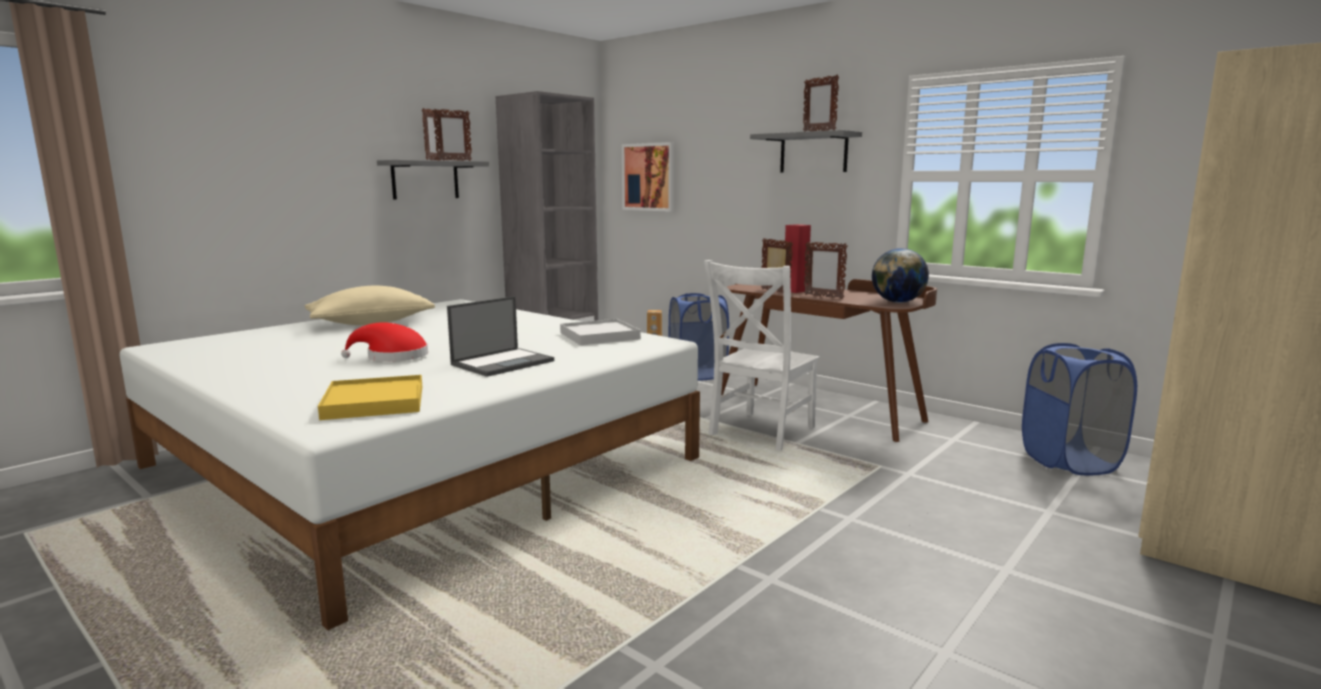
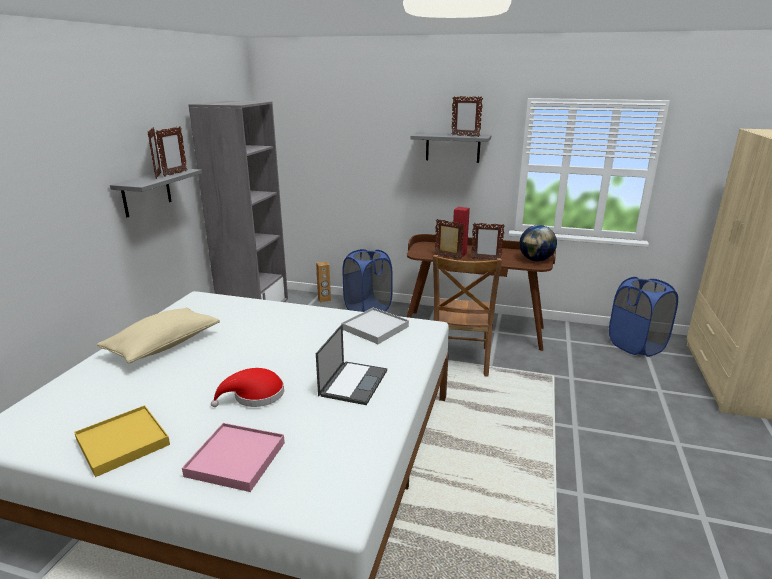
camera: 25 degrees left, 10 degrees up
(303, 385) = (235, 459): none -> pink tray
(375, 402) = (329, 466): yellow tray -> yellow tray (123, 442)
(648, 177) = (305, 157): picture -> none
(760, 432) = (460, 361): white chair -> brown chair

